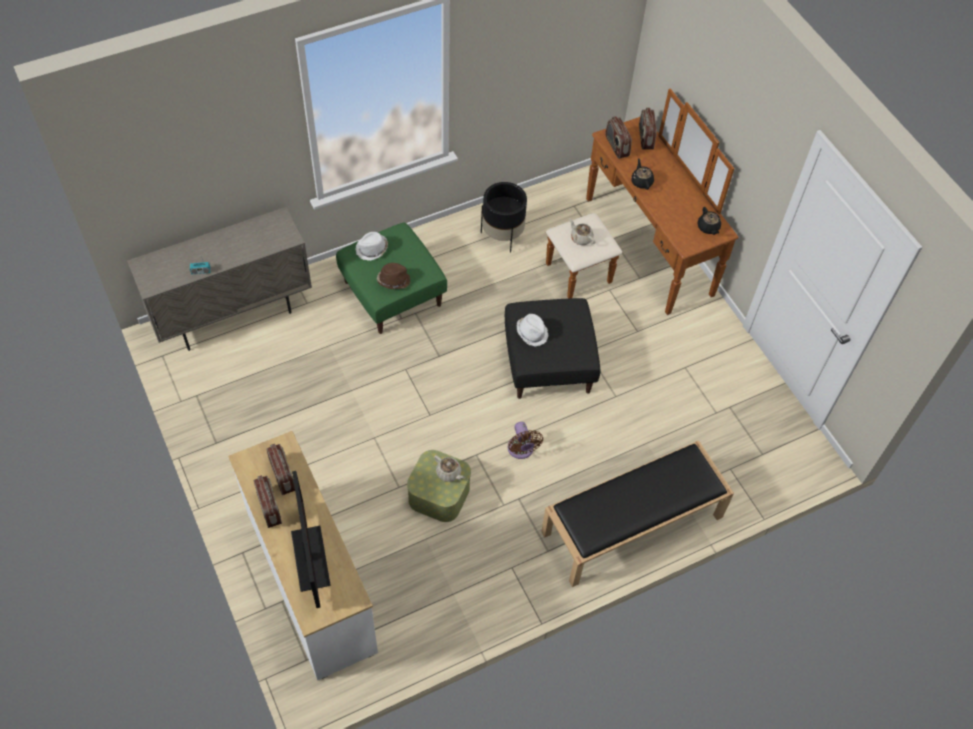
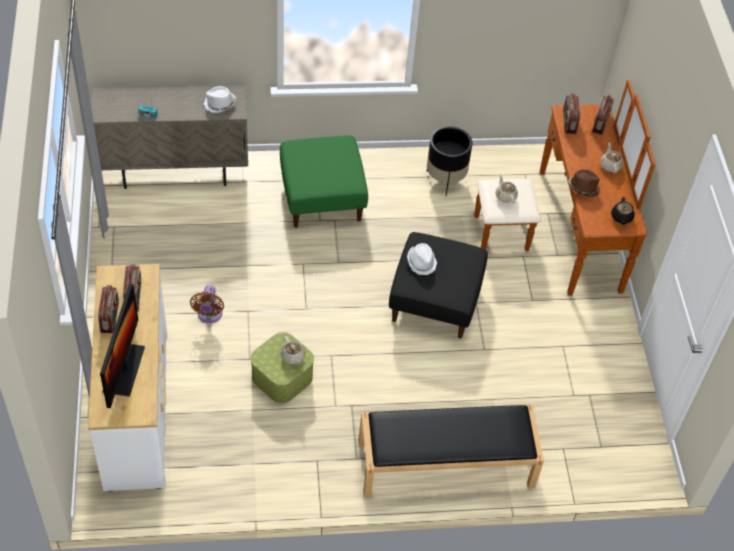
camera: 20 degrees right, 5 degrees down
(372, 249) = (312, 149): white hat -> white hat (219, 104)
(393, 280) = (318, 180): brown hat -> brown hat (583, 187)
(521, 450) = (374, 366): brown fan -> brown fan (209, 315)
(641, 181) = (577, 159): black teapot -> none
(674, 178) = (610, 165): none -> beige teapot

